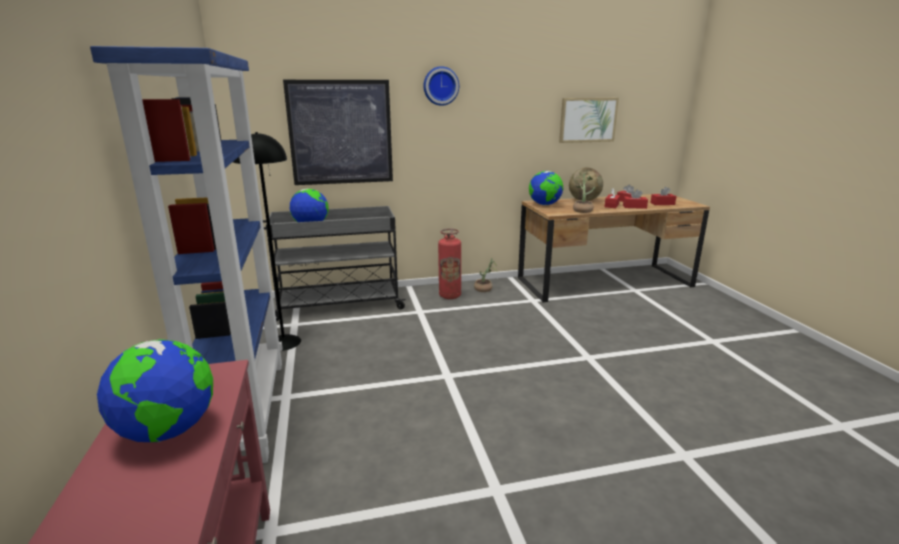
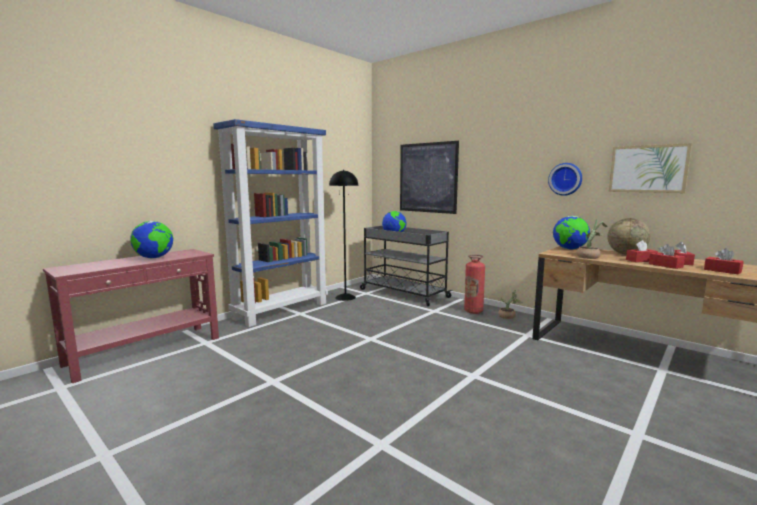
camera: 55 degrees right, 10 degrees down
(440, 86) = (495, 142): wall clock -> wall clock (565, 179)

